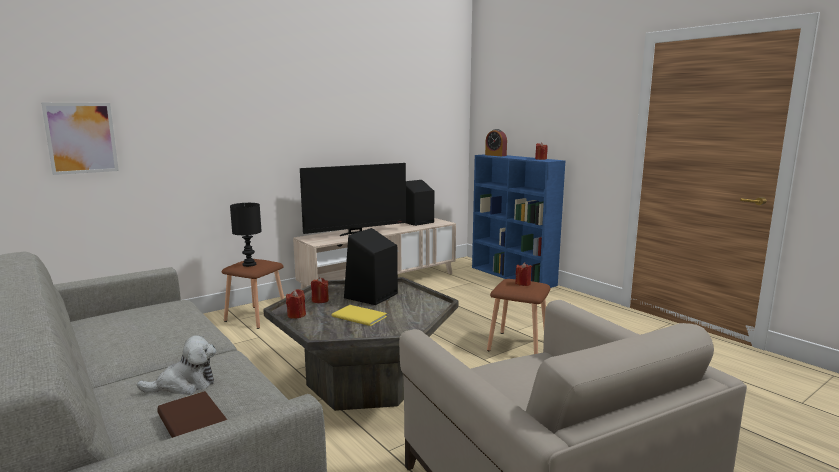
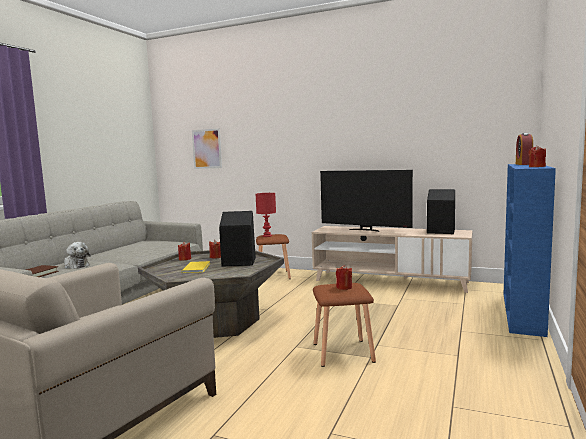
camera: 60 degrees right, 5 degrees down
(249, 264) = (266, 236): black table lamp -> red table lamp

